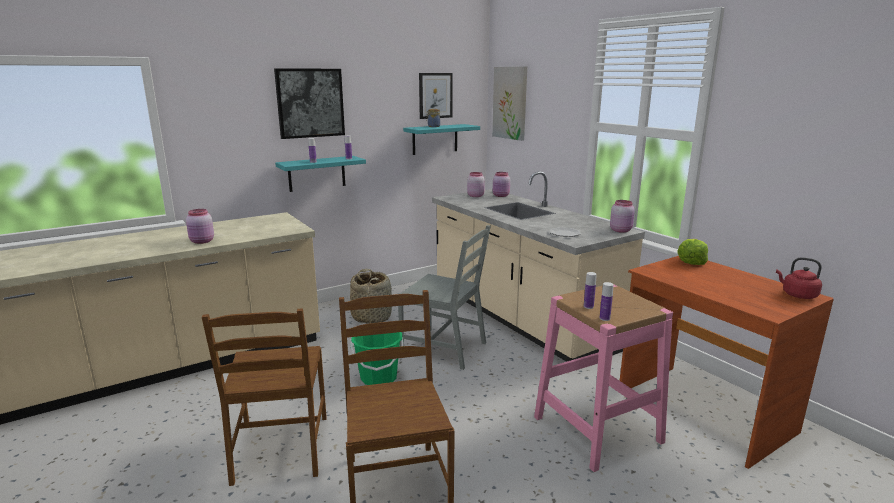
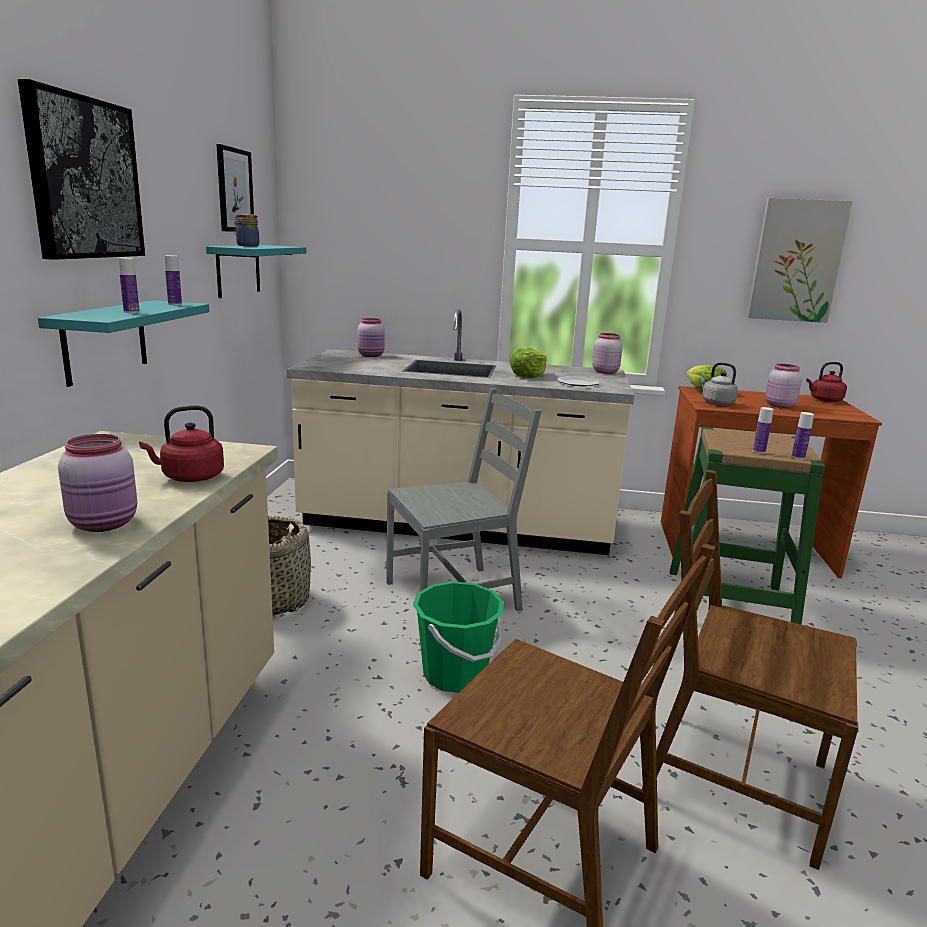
camera: 50 degrees left, 0 degrees up
(257, 234) = (189, 477): none -> red kettle
(475, 196) = (340, 359): pink jar -> pink jar (778, 405)
(510, 103) = (337, 211): picture -> picture (796, 261)
(550, 223) = (528, 376): none -> lettuce
(597, 429) = (728, 603): pink stool -> green stool
(663, 270) = (716, 402): none -> grey kettle

